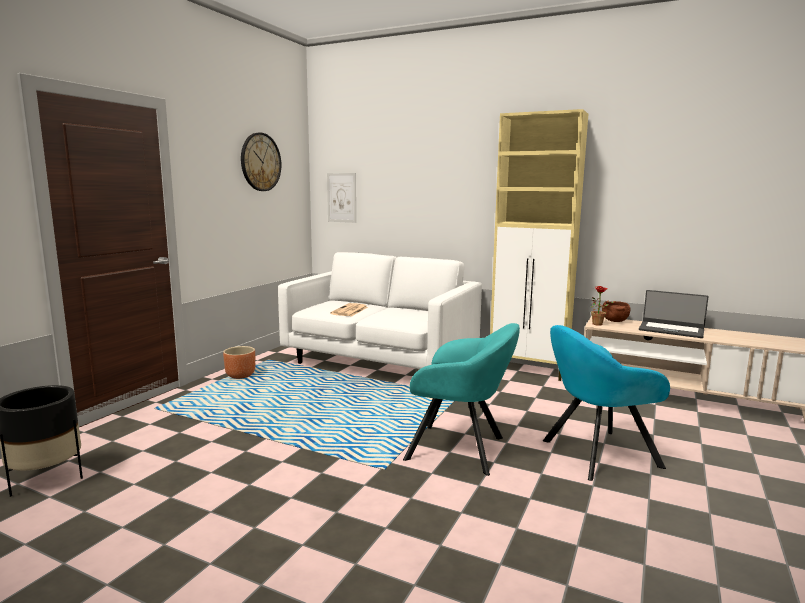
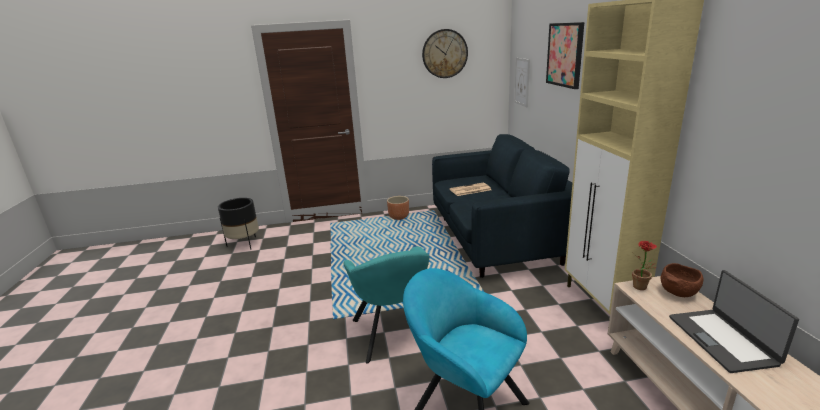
camera: 55 degrees right, 10 degrees up
(380, 361) = (496, 239): white sofa -> blue sofa
(421, 164) = (565, 54): none -> picture

